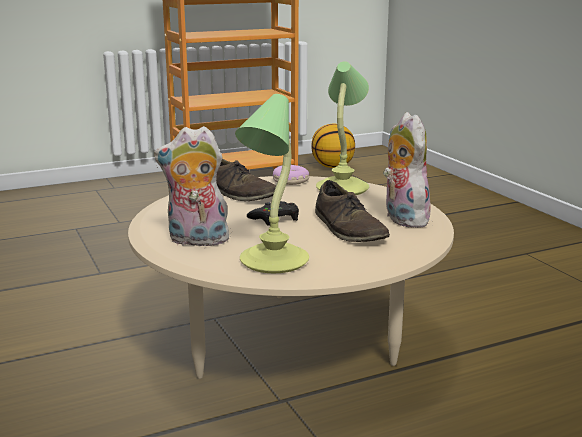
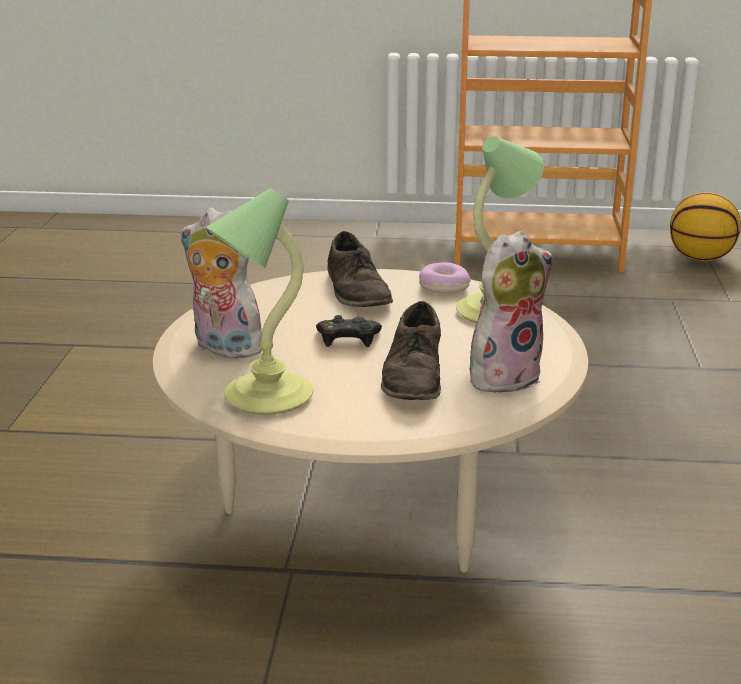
camera: 30 degrees right, 5 degrees up
(402, 219) = (504, 376): plush toy -> plush toy turned 45 degrees clockwise

